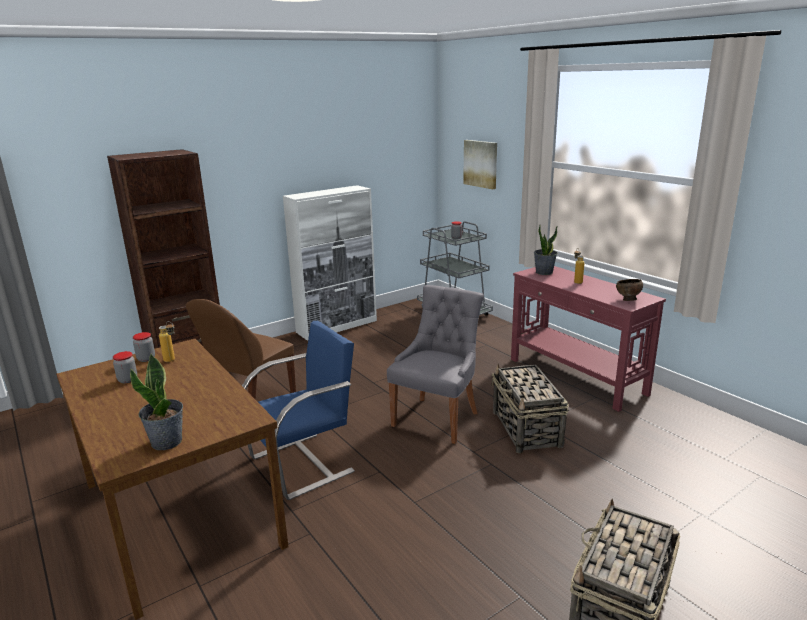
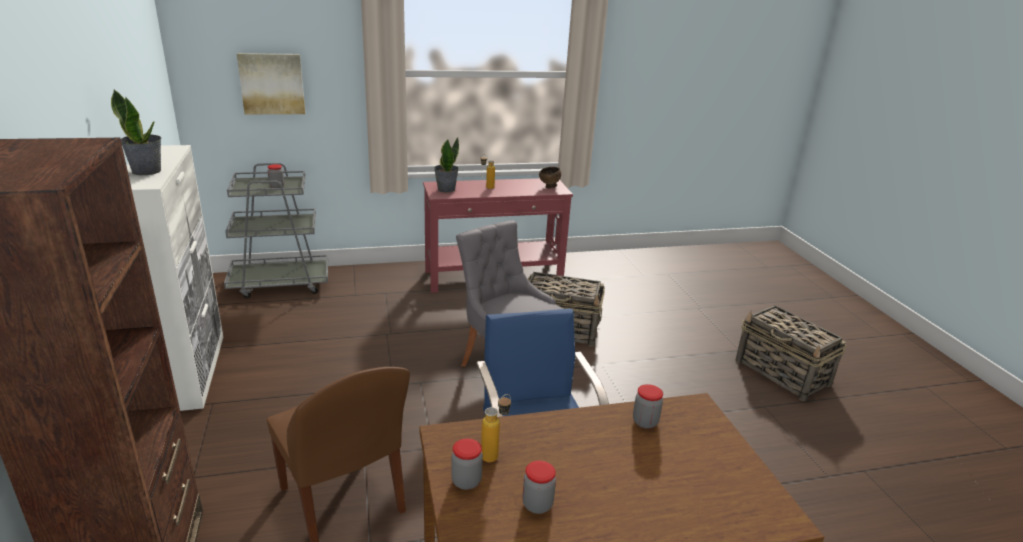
camera: 70 degrees left, 5 degrees up
(167, 441) = (736, 474): potted plant -> potted plant (147, 171)
(222, 400) = (645, 422): none -> jar

